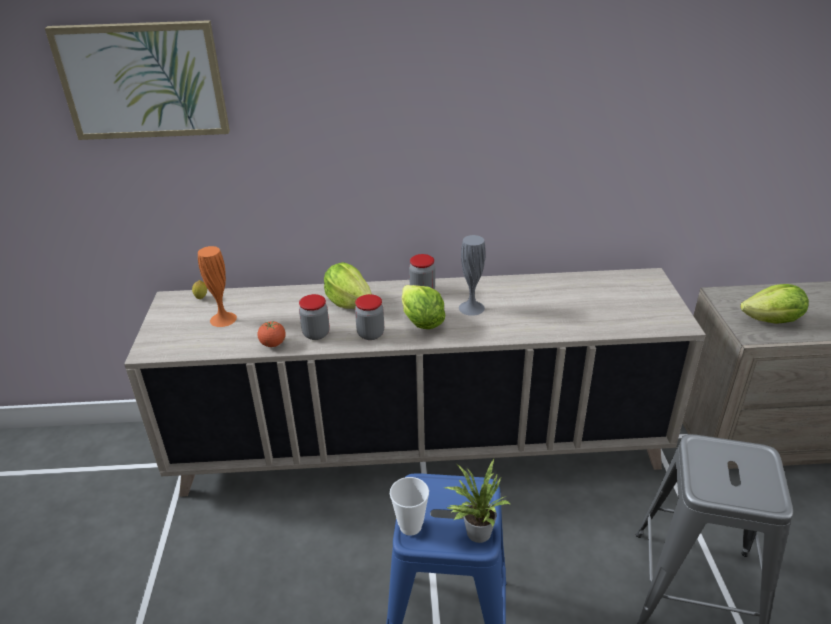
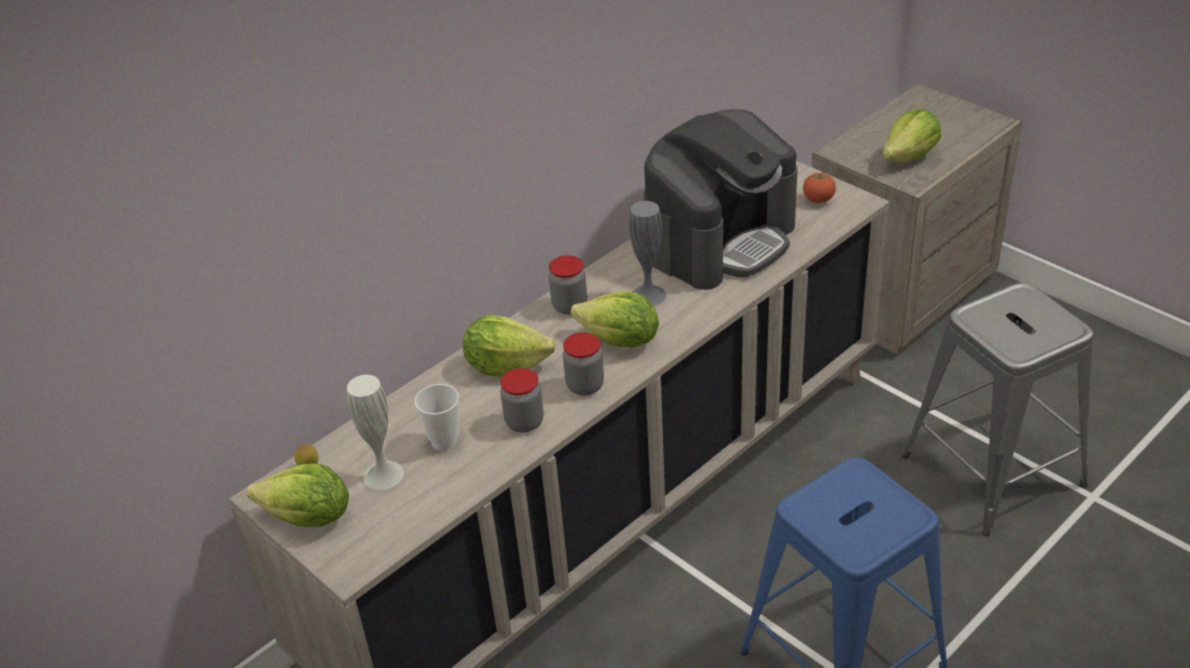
camera: 40 degrees left, 5 degrees up
(143, 80) = (182, 185): picture -> none
(168, 319) = (309, 518): none -> lettuce
(223, 319) = (383, 475): orange vase -> white vase
(273, 344) = (493, 463): tomato -> tomato (818, 200)
(410, 526) = (842, 545): cup -> cup (444, 441)
(475, 531) = (899, 510): potted plant -> none
(556, 301) = (720, 240): none -> coffee machine

